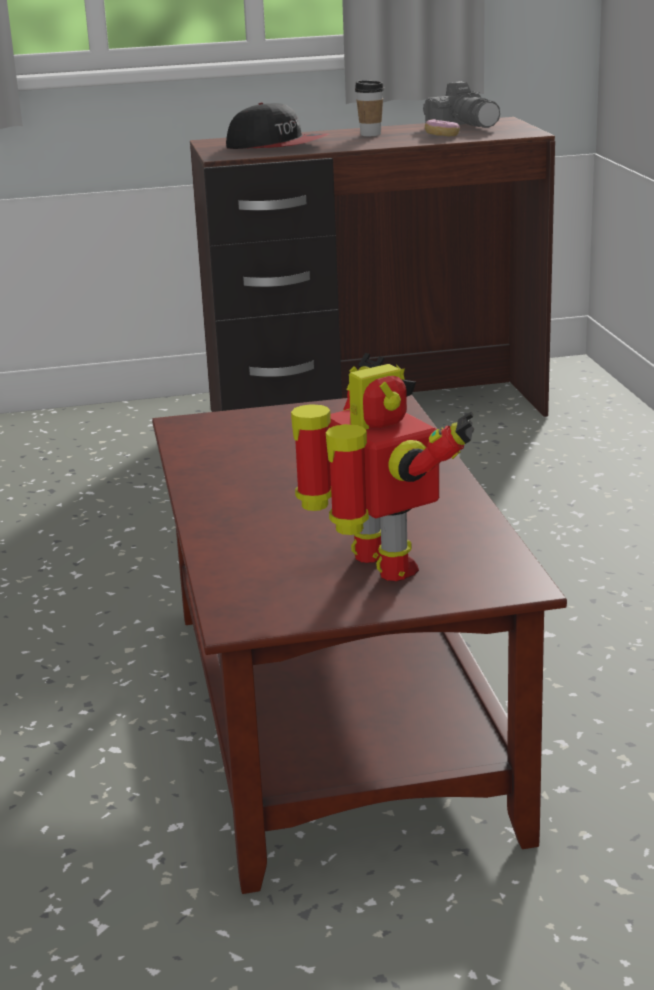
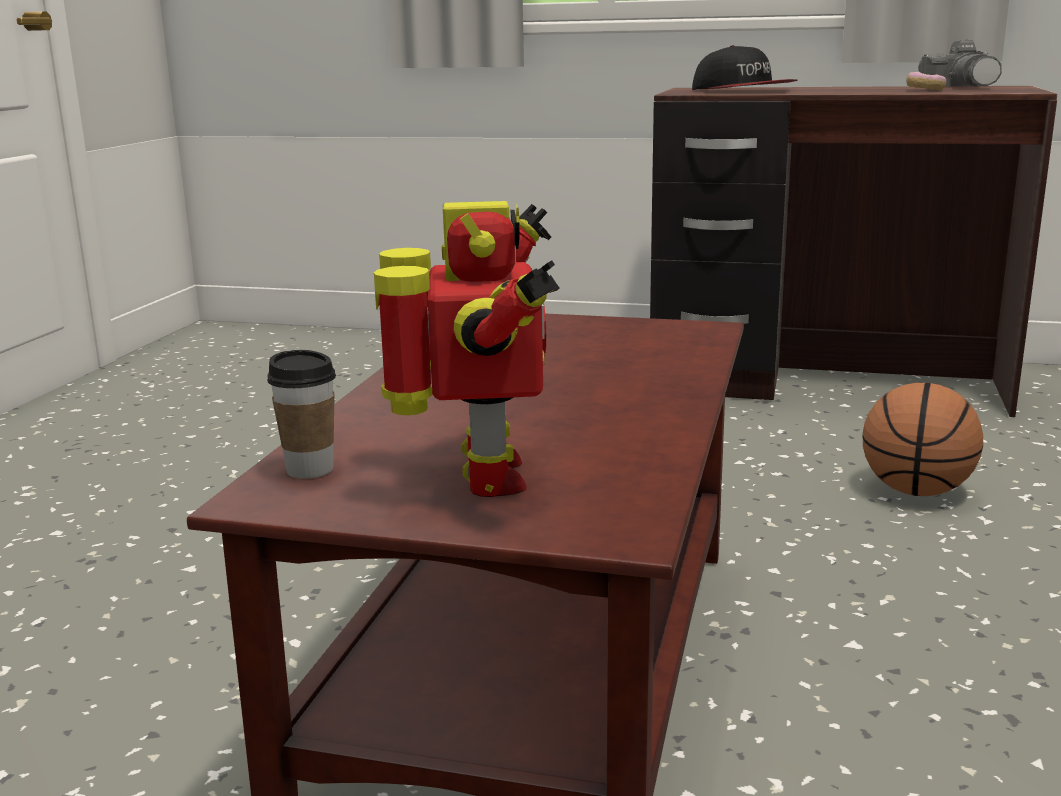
camera: 25 degrees right, 5 degrees down
(370, 134) = (851, 88): cup -> cup (310, 469)
(514, 500) = (916, 491): none -> basketball

